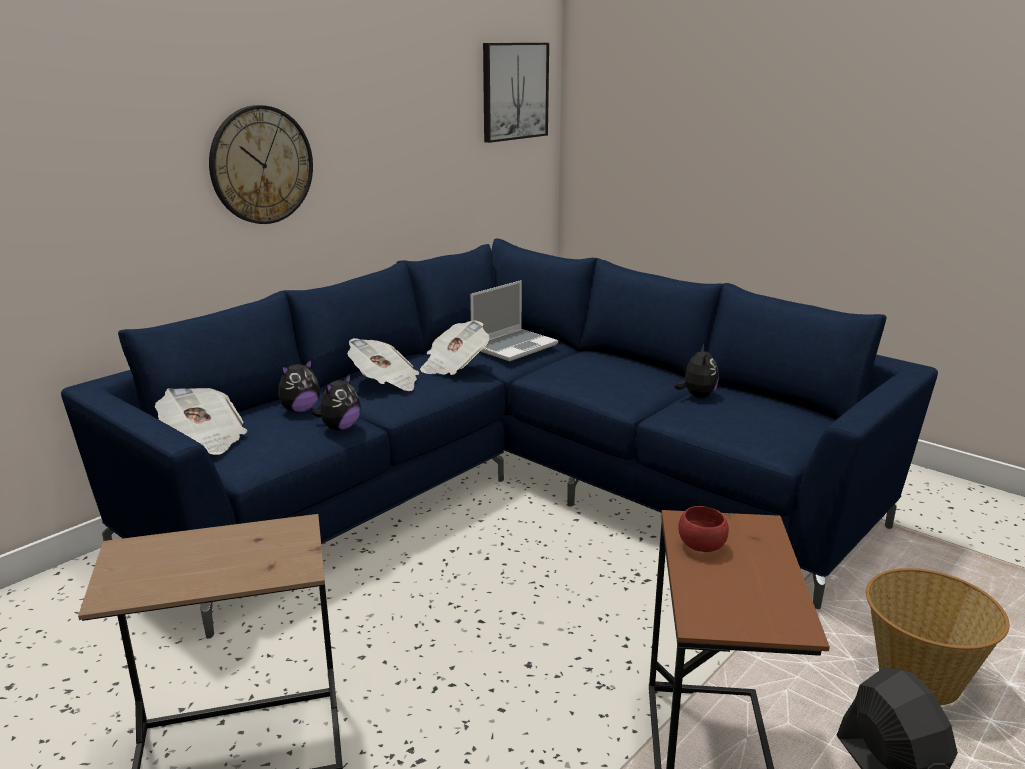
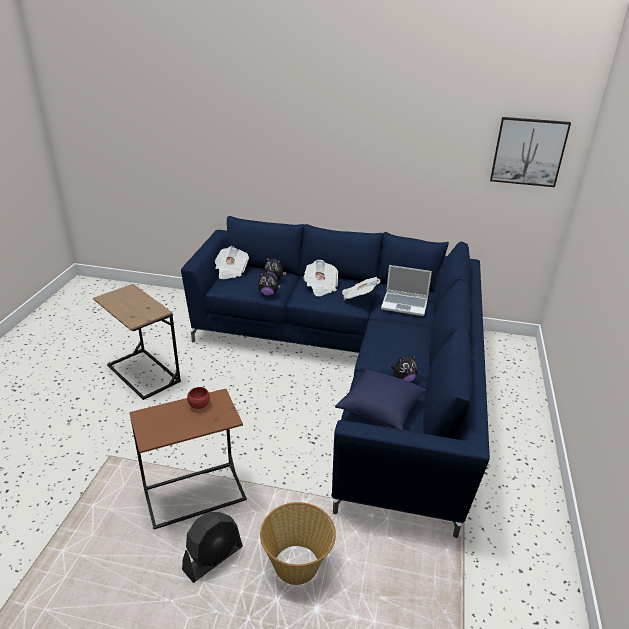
camera: 60 degrees right, 10 degrees up
(261, 165) = (323, 162): wall clock -> none
(761, 425) = (381, 410): none -> blue pillow

